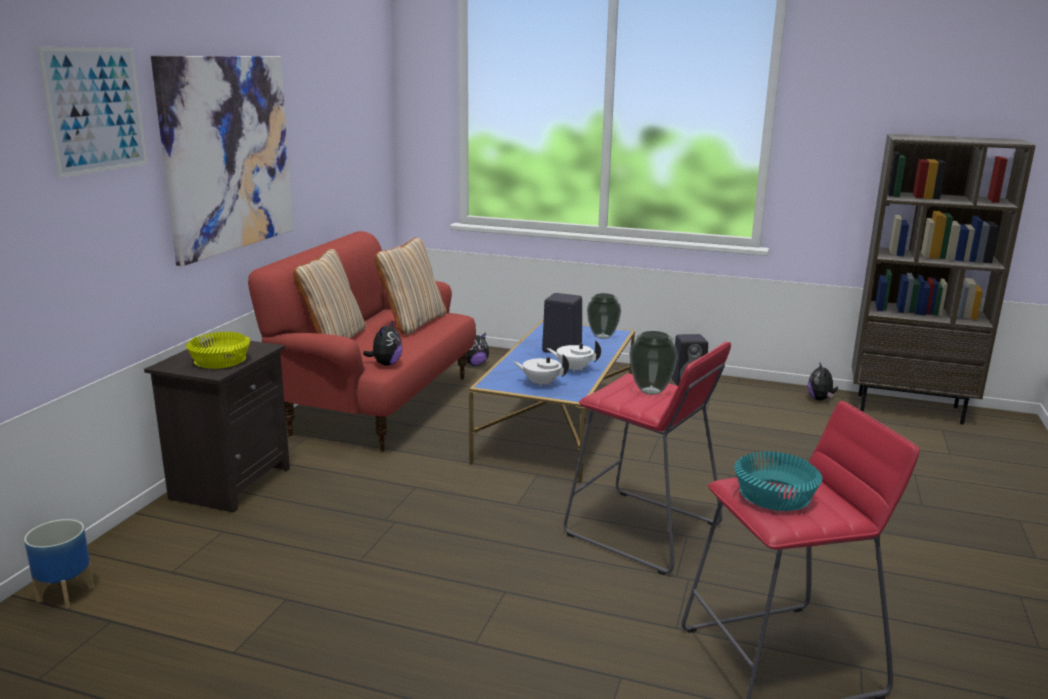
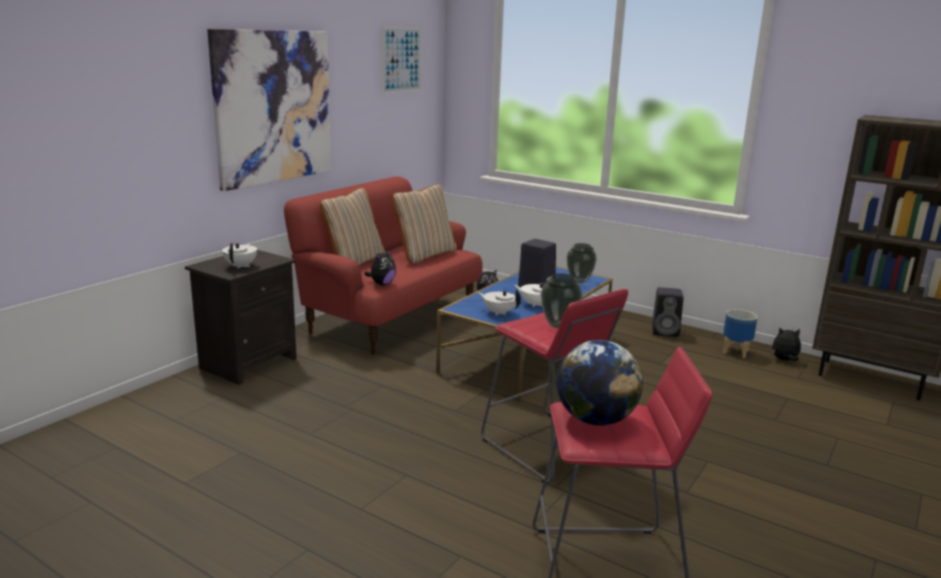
camera: 15 degrees right, 0 degrees up
(66, 594) = (98, 423): planter -> planter (736, 352)
(96, 110) = (157, 68): picture -> picture (401, 60)
(221, 360) = (241, 266): yellow bowl -> white teapot
(773, 495) = (595, 419): turquoise bowl -> globe
(820, 399) = (784, 360): plush toy -> plush toy turned 75 degrees clockwise

